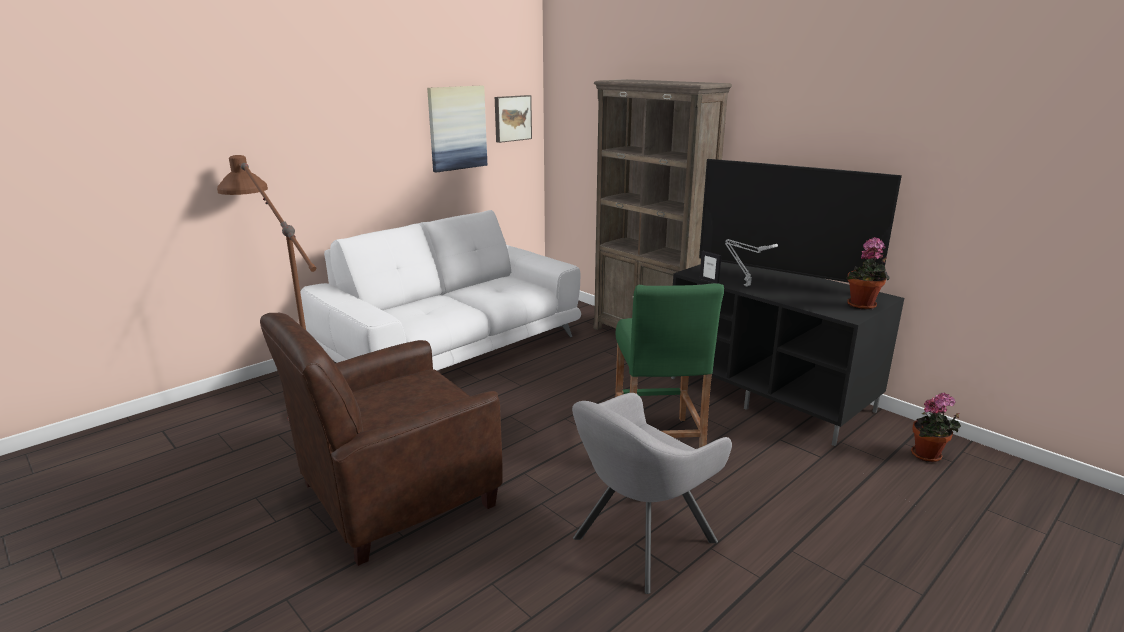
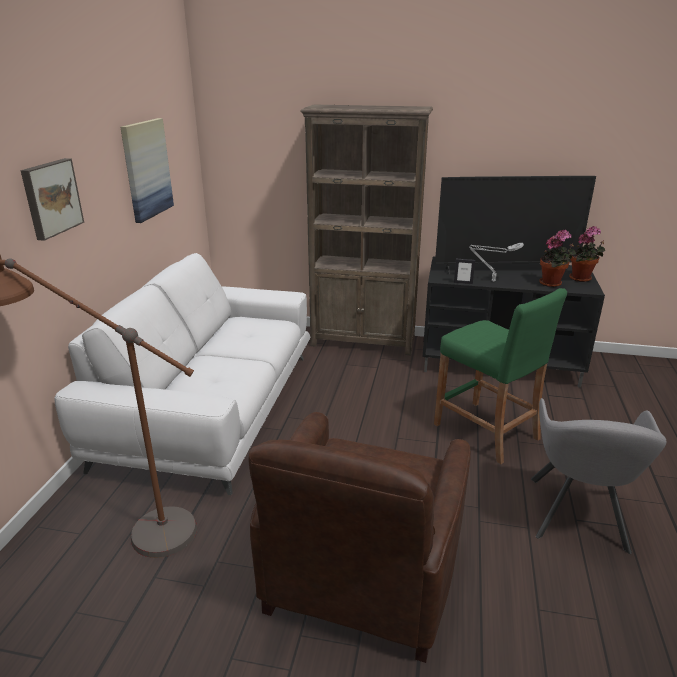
camera: 35 degrees left, 5 degrees up
(512, 118) = (181, 151): picture -> picture (51, 198)
(928, 456) = (630, 374): potted plant -> potted plant (552, 284)

